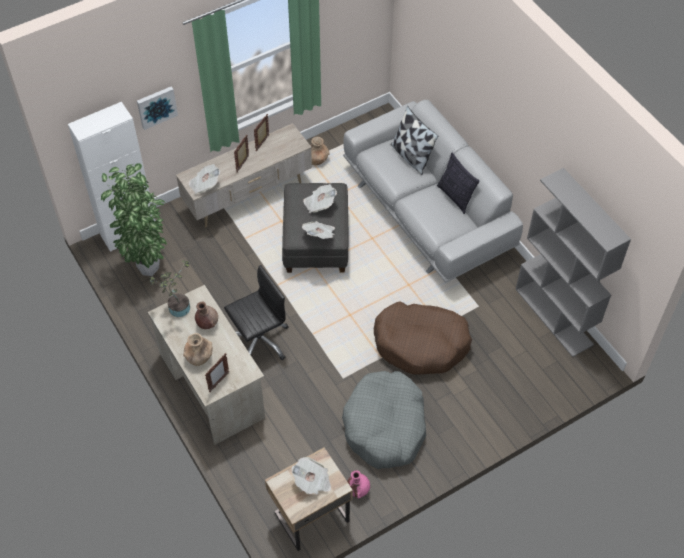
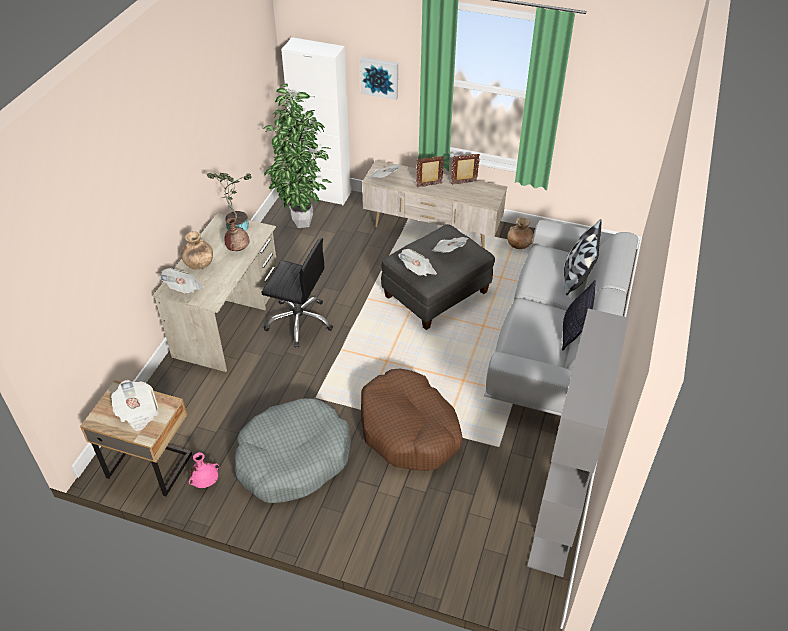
camera: 50 degrees right, 10 degrees down
(218, 382) = (184, 289): picture frame -> newspaper

